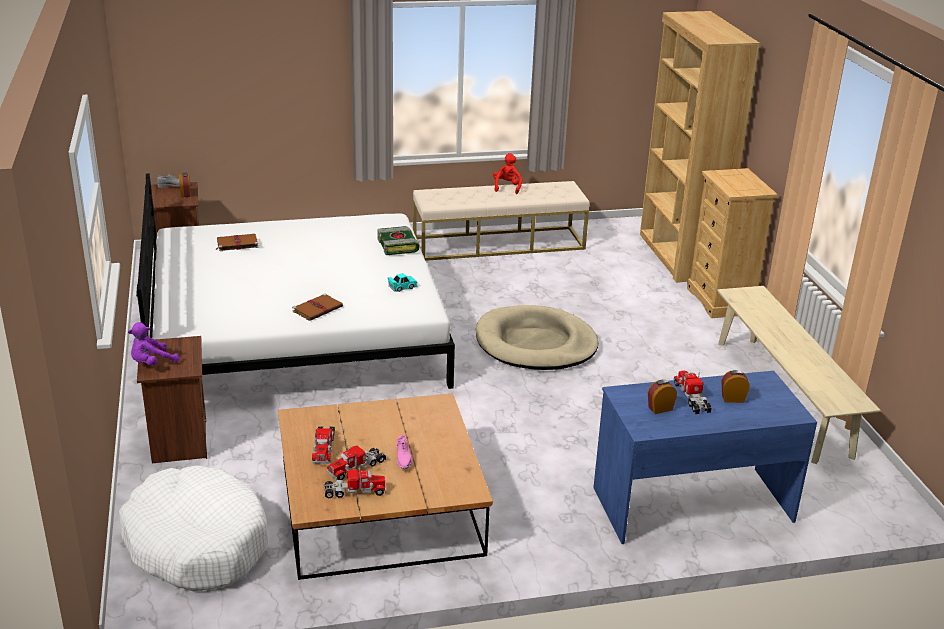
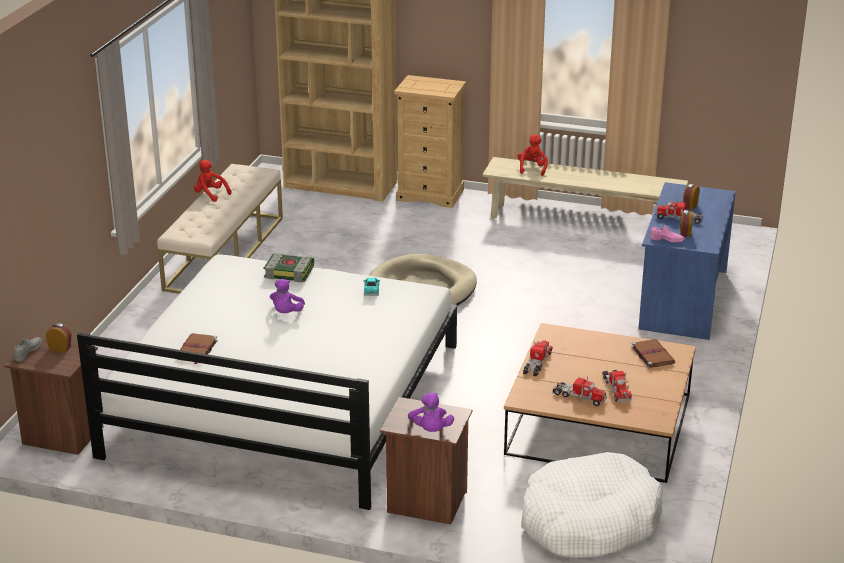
camera: 60 degrees left, 0 degrees up
(318, 309) = (374, 338): brown book -> brown book (652, 355)
(329, 263) = (287, 313): none -> purple plush toy
(354, 491) = (648, 397): toy truck -> toy truck (537, 363)
(403, 459) = (619, 366): pink shoe -> pink shoe (667, 240)
(767, 311) = (532, 168): none -> red plush toy

